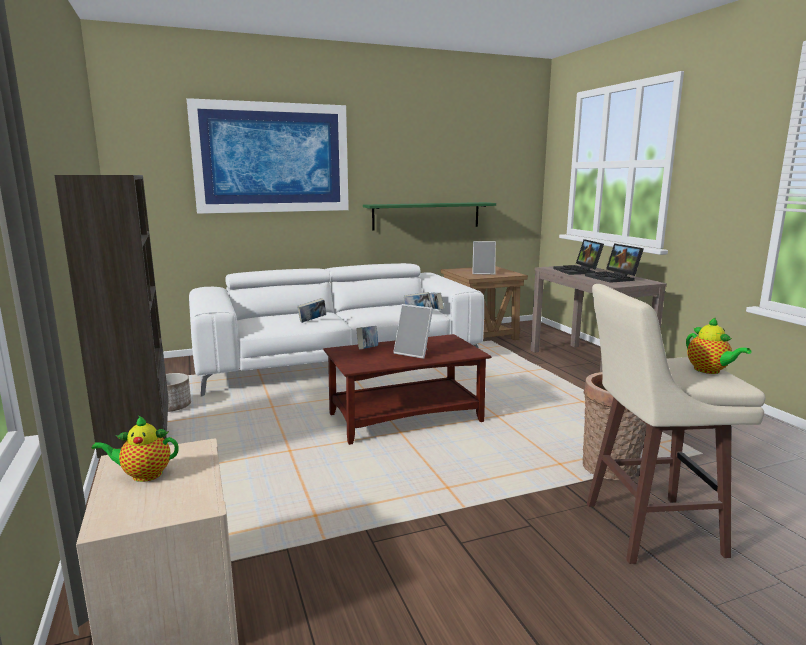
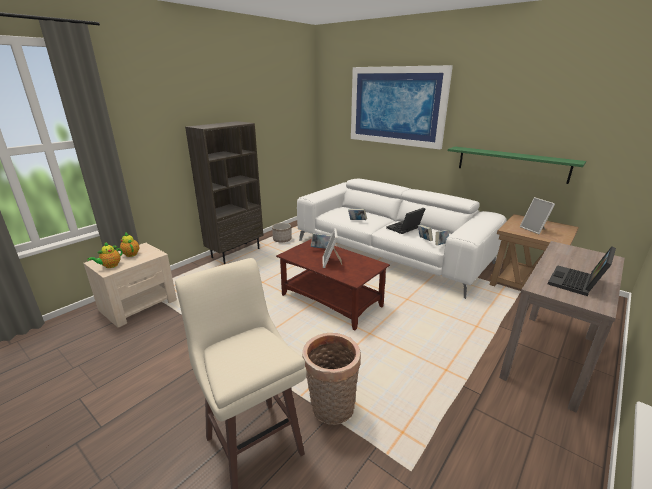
camera: 60 degrees right, 10 degrees up
(578, 271) = (576, 261): laptop -> laptop (404, 229)
(709, 371) = (248, 363): teapot -> teapot (110, 266)

